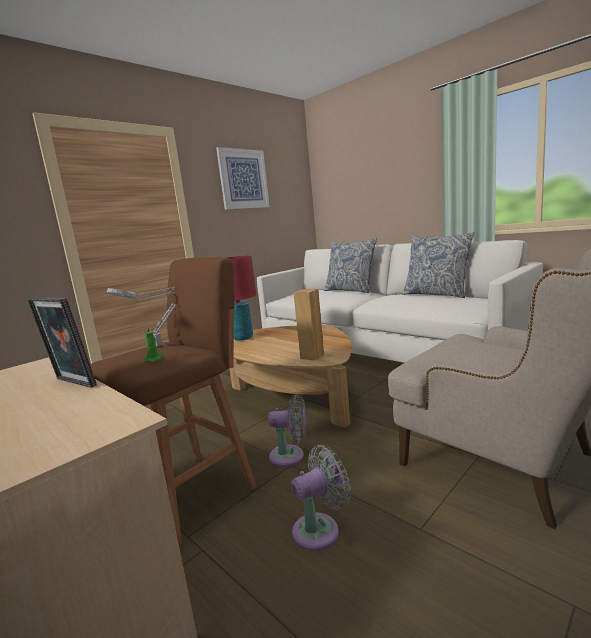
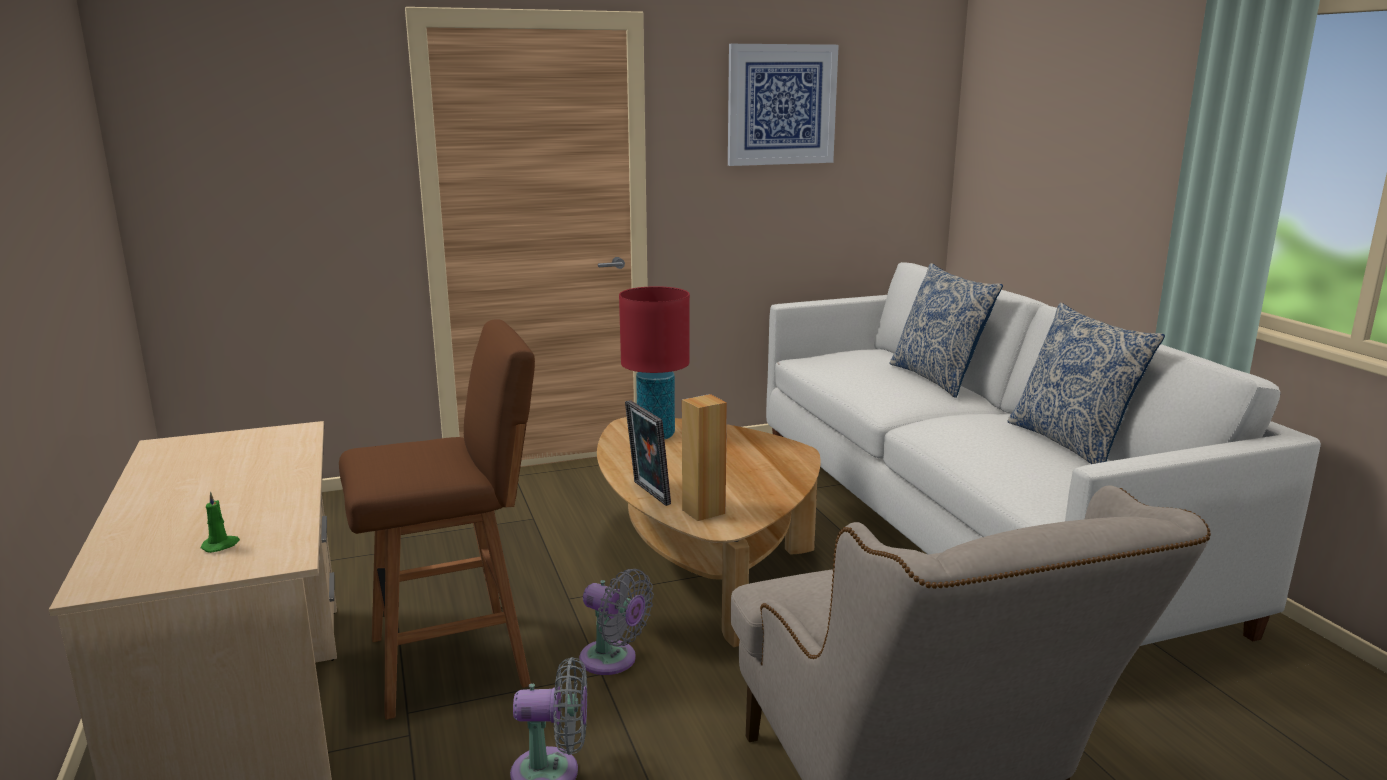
camera: 25 degrees right, 5 degrees up
(72, 383) = (294, 481): picture frame -> picture frame (648, 494)
(154, 359) = (402, 472): green candle -> green candle (221, 545)
(160, 345) = (438, 445): grey table lamp -> none

